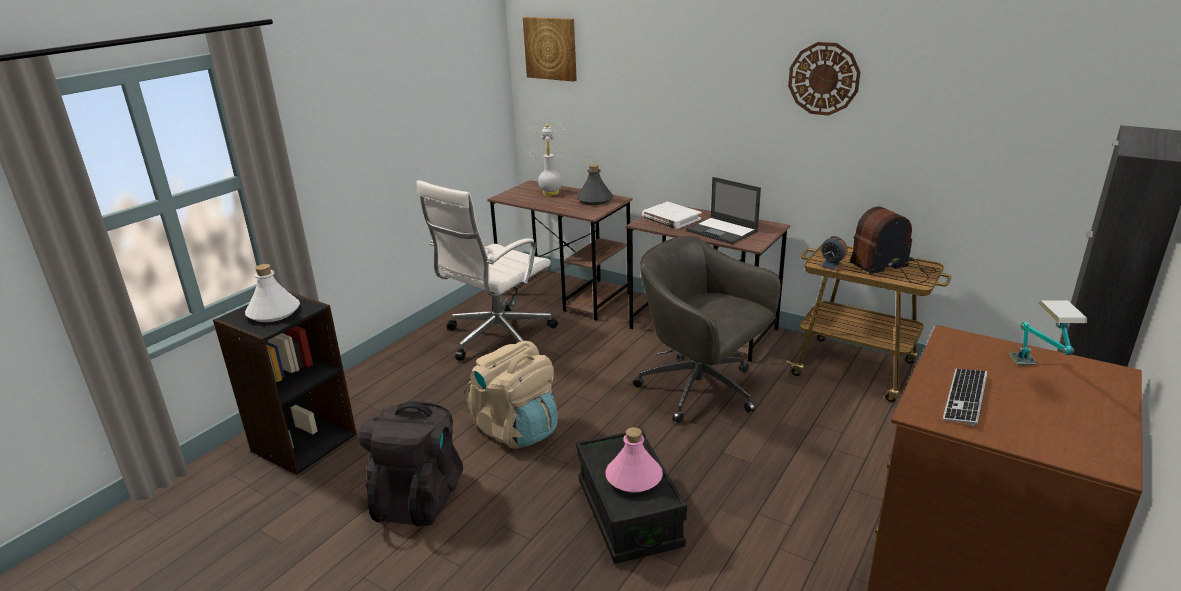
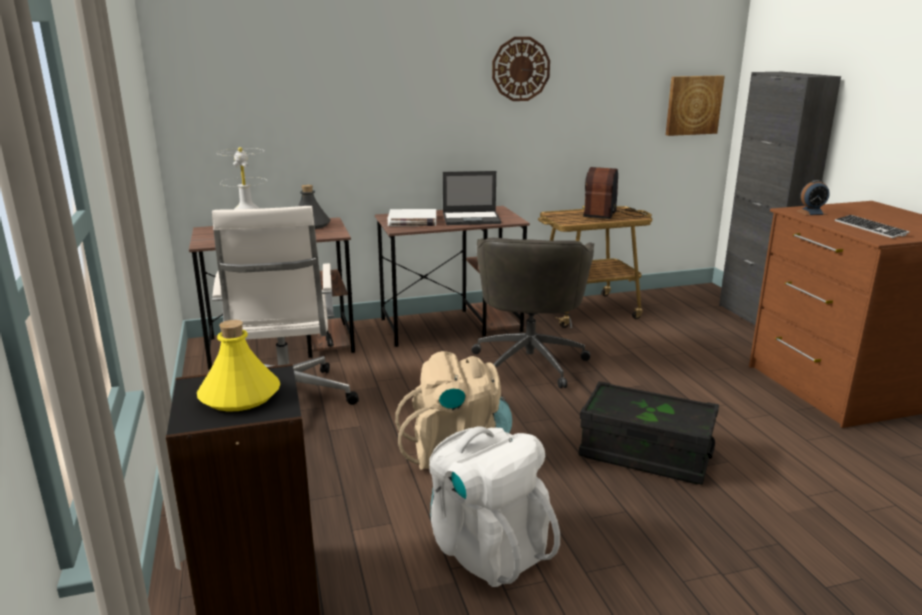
camera: 50 degrees left, 5 degrees down
(274, 312) = (240, 395): white bottle -> yellow bottle
(419, 497) = (486, 548): black backpack -> white backpack
(551, 48) = (214, 61): picture -> picture (693, 105)
(633, 477) = (660, 409): pink bottle -> none
(701, 390) = (529, 361): grey office chair -> grey office chair turned 75 degrees counterclockwise
(832, 265) = (577, 221): alarm clock -> alarm clock (811, 213)
(1036, 376) = (860, 213): table lamp -> none

